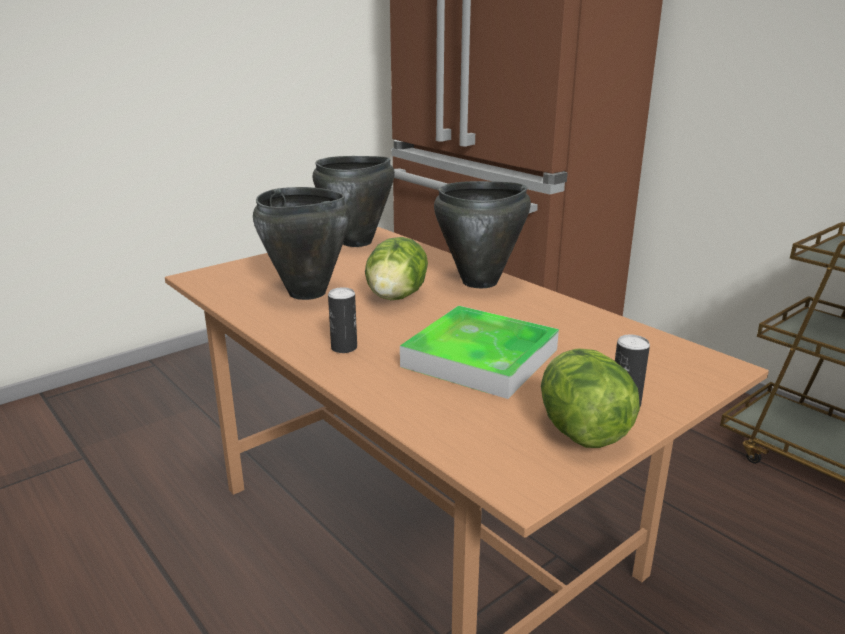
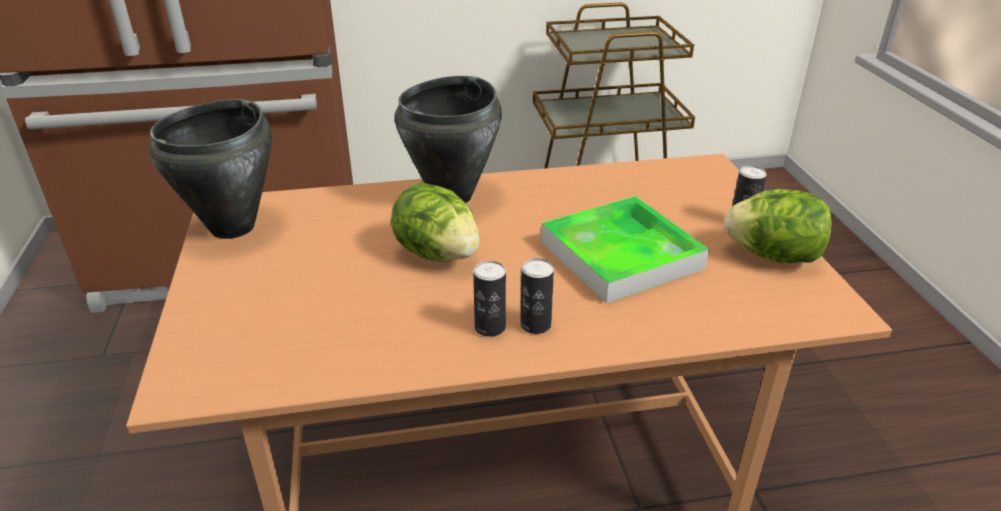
camera: 60 degrees left, 10 degrees up
(307, 293) = (357, 309): black cooking pot -> none
(325, 334) = (490, 327): none -> can

